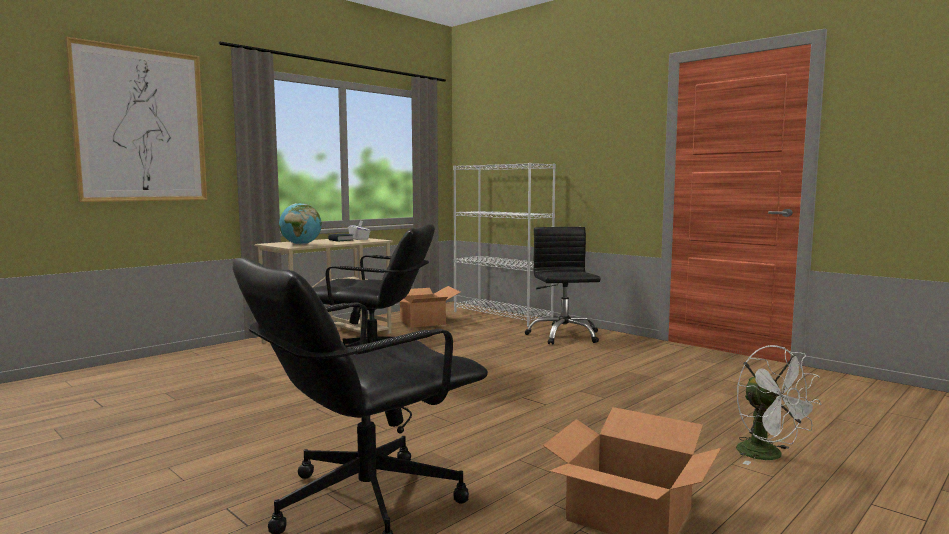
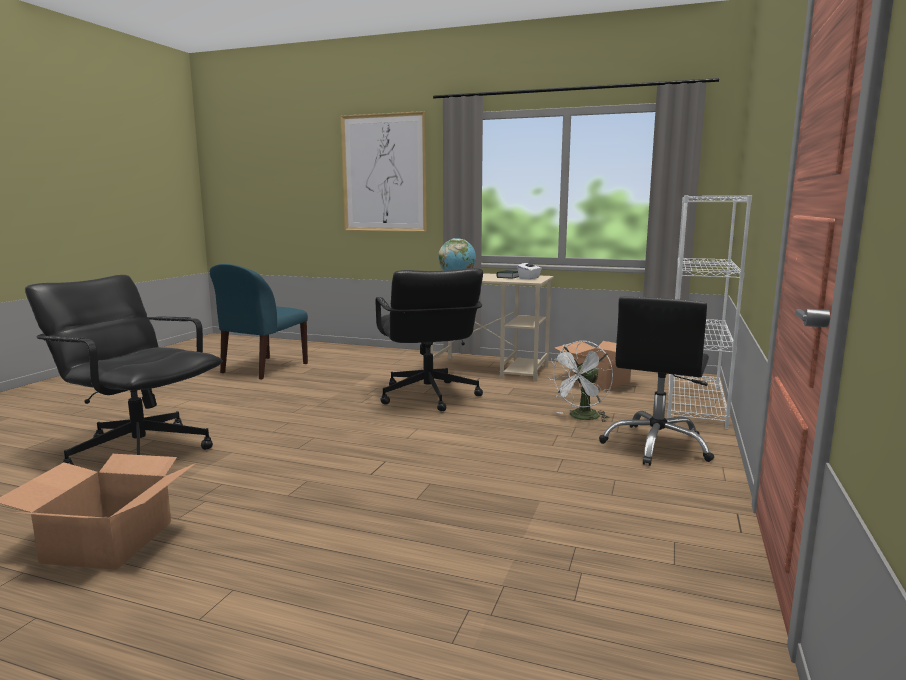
camera: 65 degrees right, 5 degrees up
(100, 417) = (263, 369): none -> blue chair
(563, 335) = (656, 445): black office chair -> black office chair turned 150 degrees clockwise
(768, 456) = (263, 616): white fan -> white fan (582, 418)

